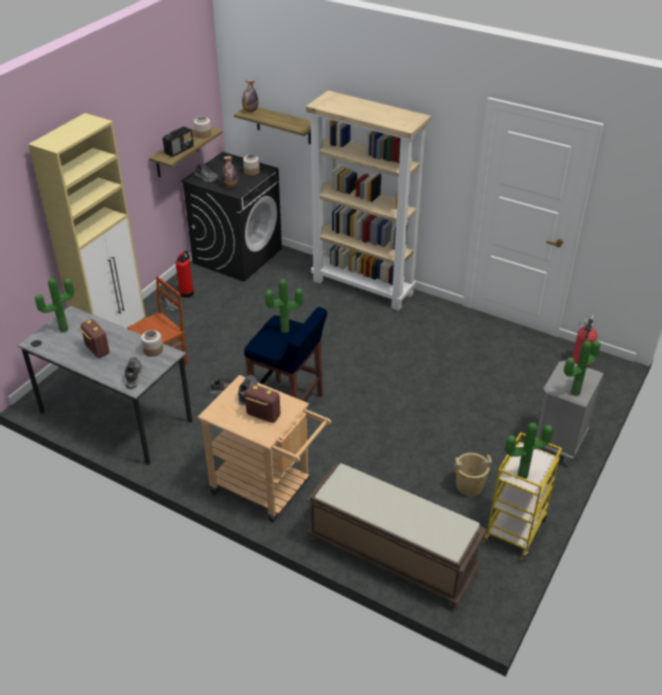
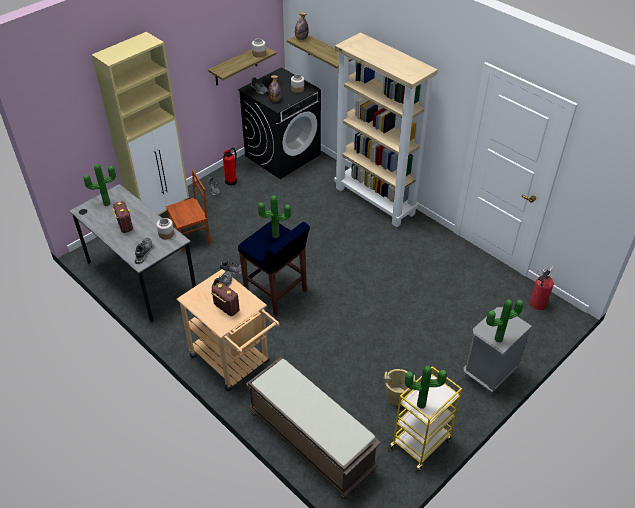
camera: 15 degrees right, 5 degrees up
(179, 150) = (234, 65): radio -> none

